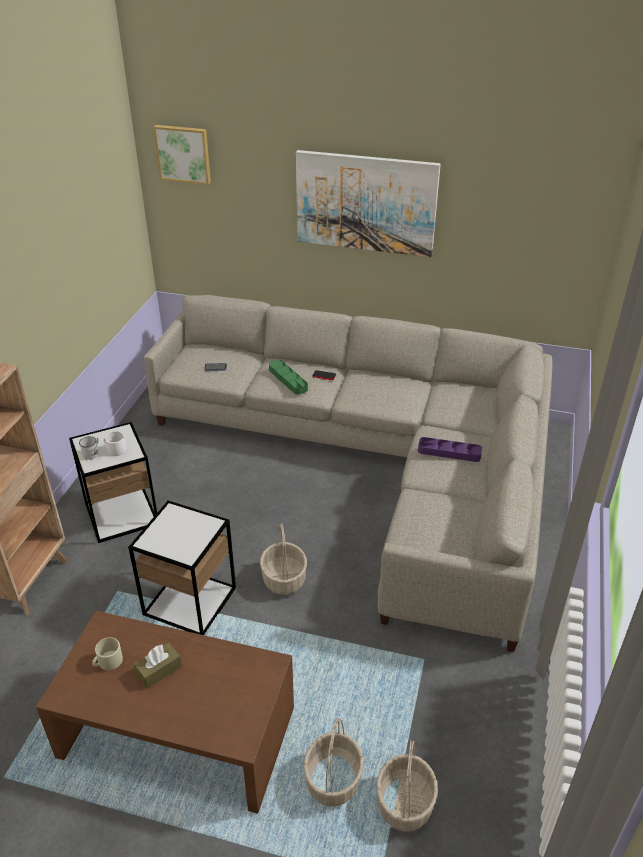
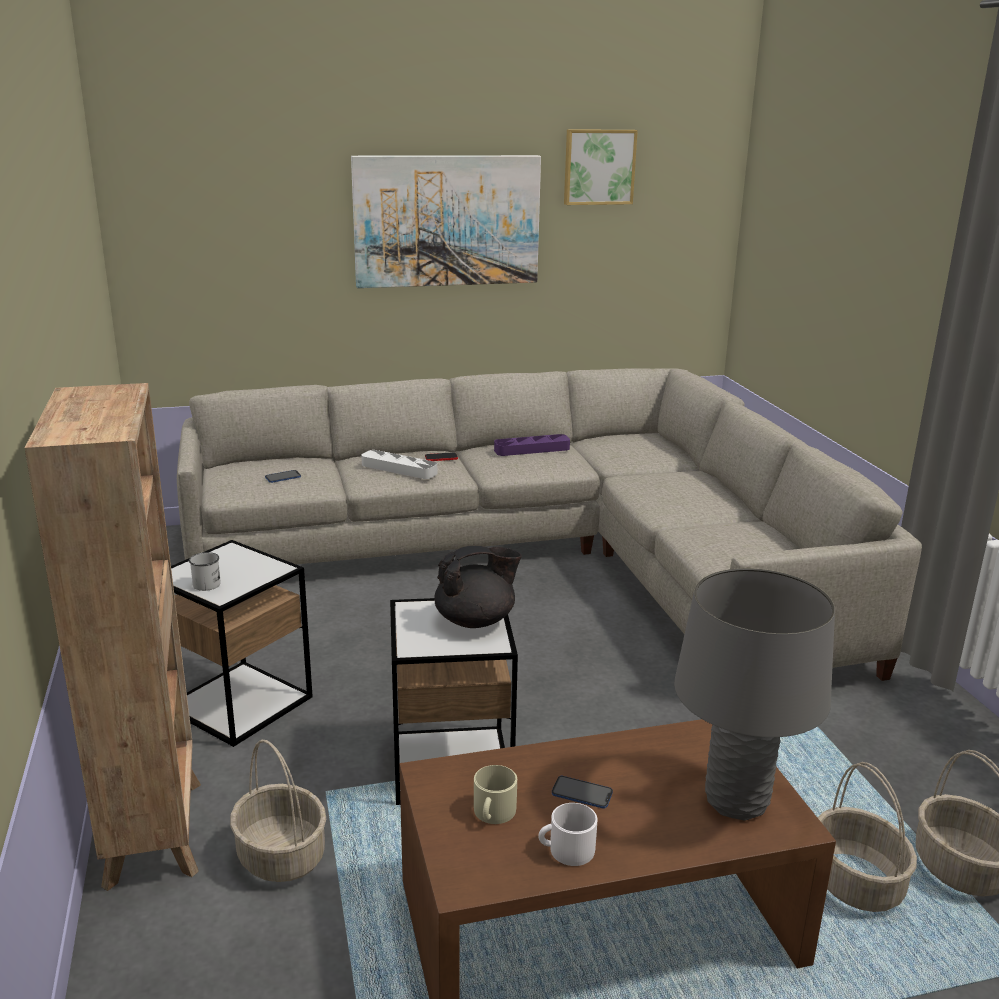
camera: 30 degrees left, 15 degrees down
(115, 449) = (241, 571): white mug -> white mug (566, 850)
(159, 670) = (582, 793): brown tissue box -> phone
(183, 153) = (176, 178): picture -> picture (598, 167)
(195, 534) = (476, 620): none -> black teapot
(229, 713) = (736, 801): none -> grey table lamp
(283, 579) = (554, 699): basket -> basket (280, 856)
(288, 379) = (399, 469): green tray -> grey tray
(449, 452) = (674, 486): purple tray -> purple tray (532, 449)

